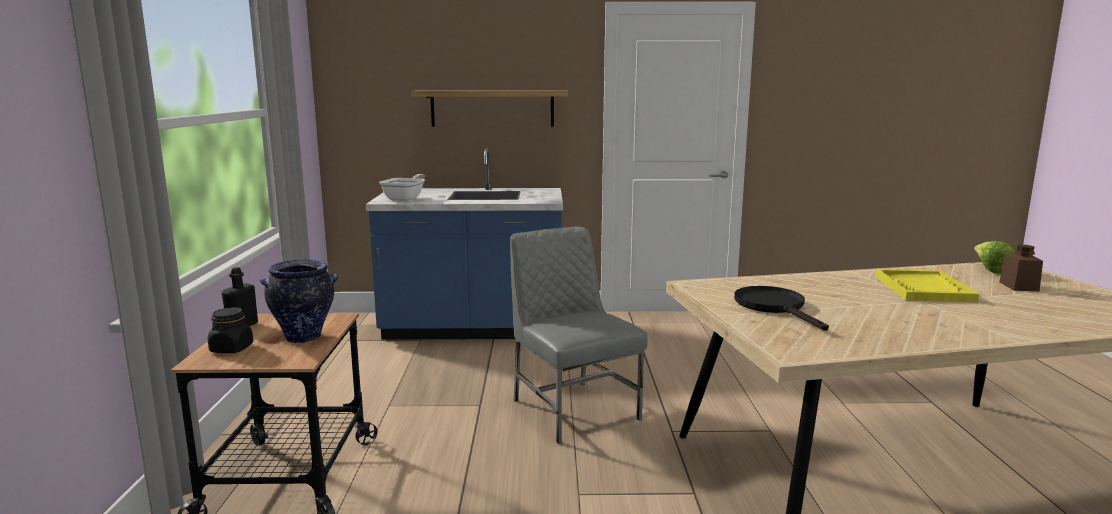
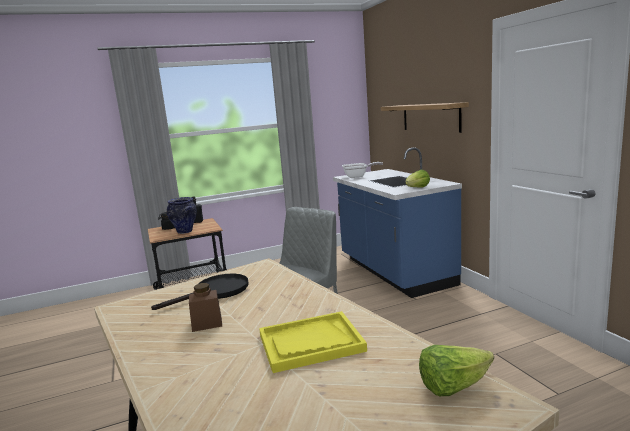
camera: 70 degrees right, 0 degrees up
(549, 196) = (417, 188): none -> lettuce
(1018, 286) = (370, 405): brown jar -> brown jar (207, 323)

